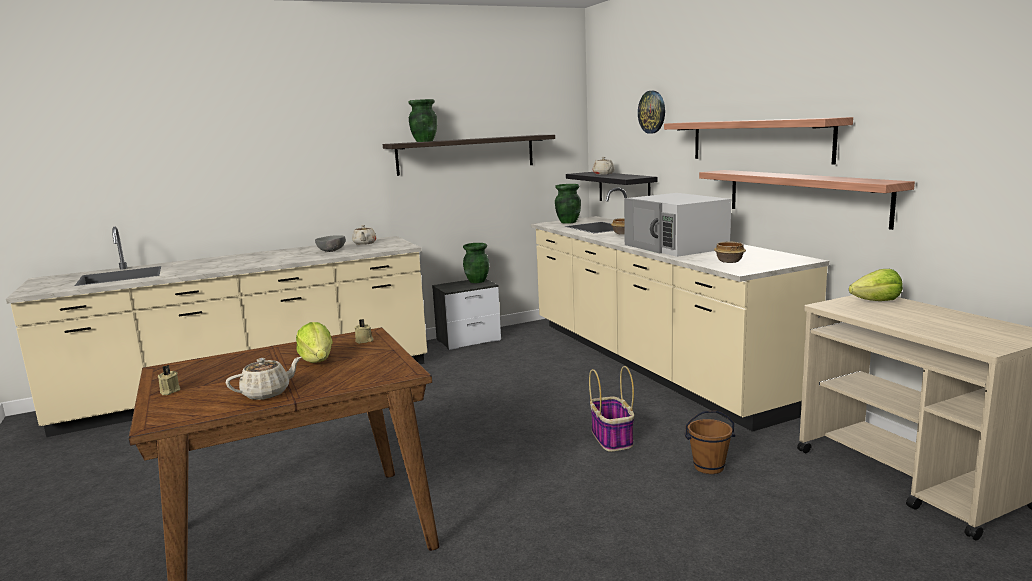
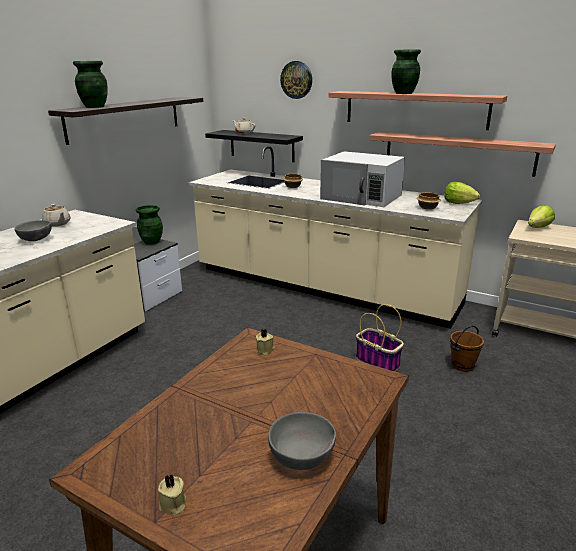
camera: 35 degrees left, 10 degrees up
(267, 393) = (303, 458): beige teapot -> grey bowl
(318, 361) = (269, 392): lettuce -> lettuce (458, 203)
(568, 222) = (220, 178): green vase -> green vase (403, 93)

